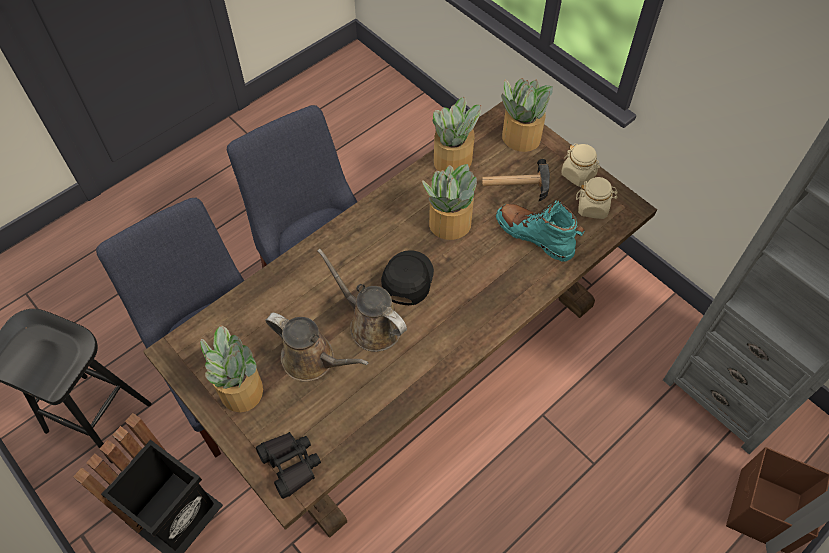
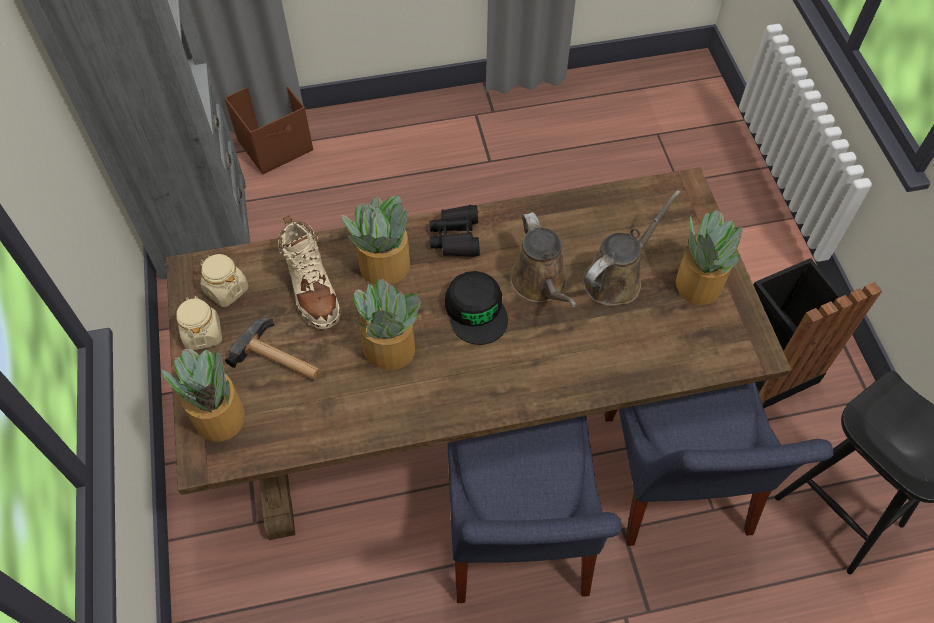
camera: 150 degrees left, 0 degrees up
(290, 464) = (676, 204): black binoculars -> black binoculars (456, 237)
(312, 360) = (616, 278): brown watering can -> brown watering can turned 75 degrees clockwise
(407, 279) = (476, 311): black cap -> black cap turned 60 degrees counterclockwise
(453, 160) = (323, 427): potted plant -> potted plant (383, 266)
(535, 236) = (312, 290): turquoise boot -> beige boot

